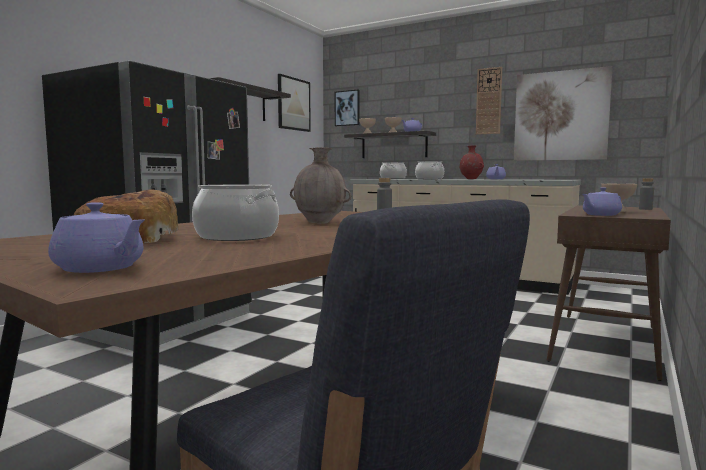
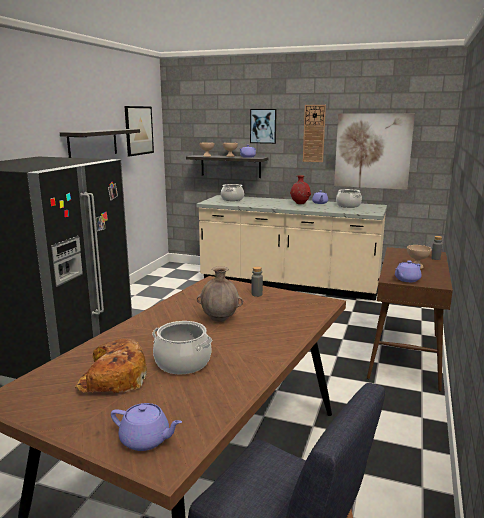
camera: 10 degrees left, 10 degrees up
(347, 108) = (186, 128): picture -> picture (263, 126)
(429, 179) = (265, 204): cooking pot -> cooking pot (348, 206)

